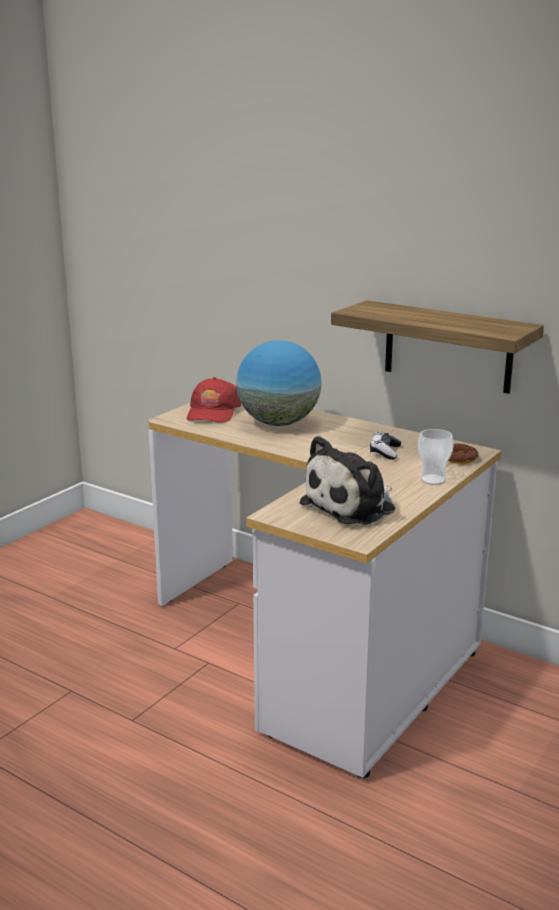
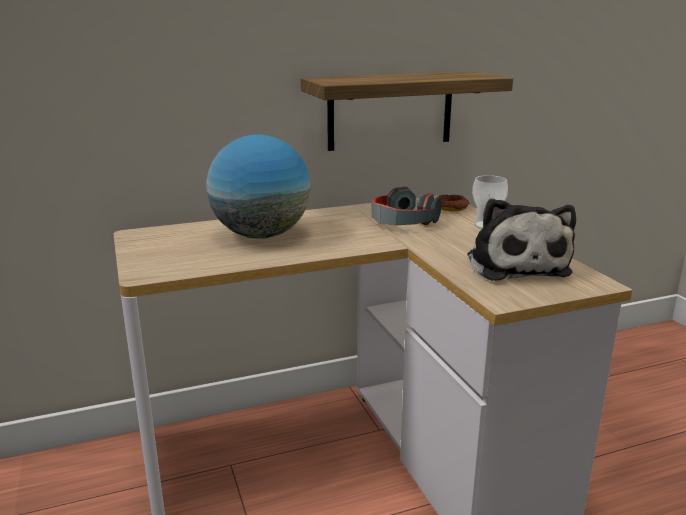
camera: 55 degrees left, 0 degrees up
(213, 412) = (171, 251): red cap -> none
(385, 452) = (402, 222): game controller -> headphones

